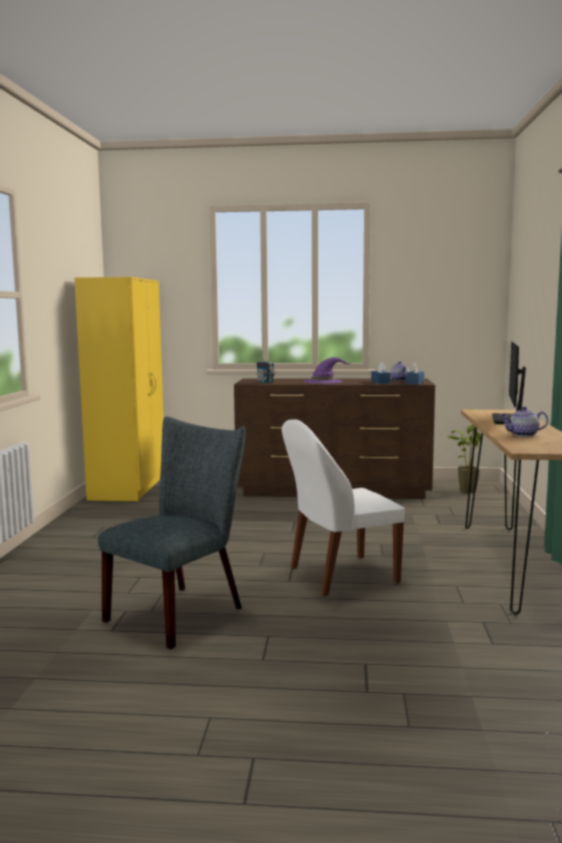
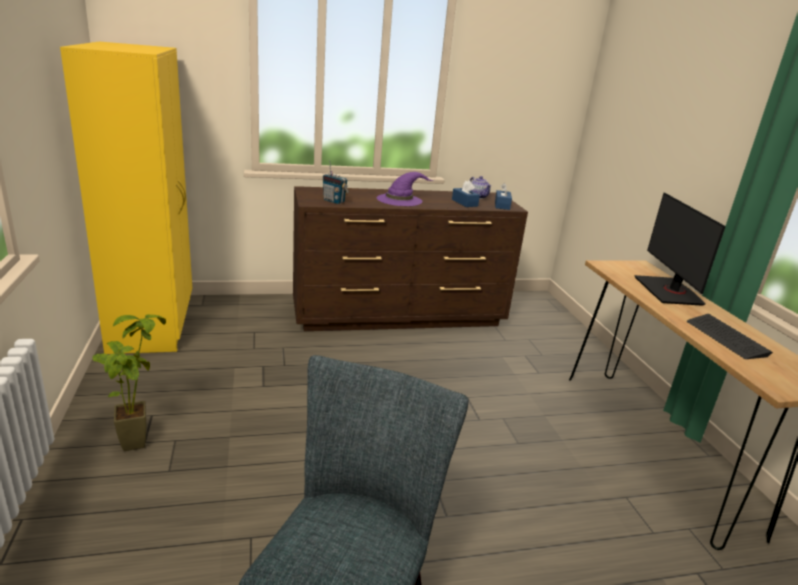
camera: 20 degrees left, 15 degrees up
(340, 576) = (498, 495): white chair -> none
(467, 489) = (528, 308): potted plant -> potted plant (137, 437)
(523, 435) = (726, 338): teapot -> keyboard

